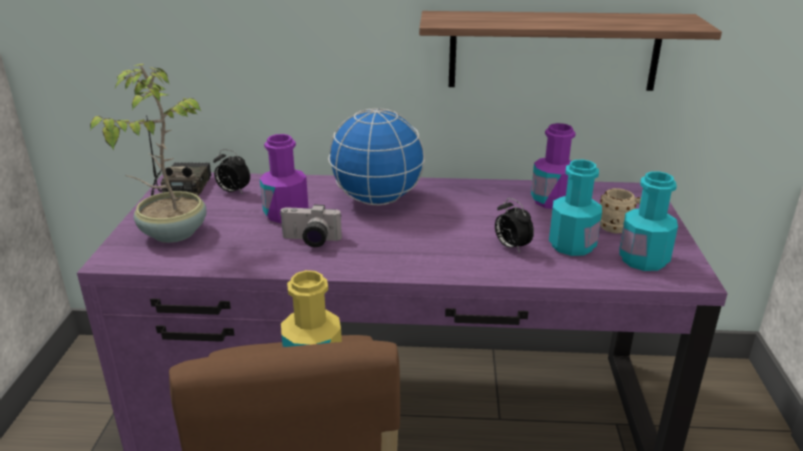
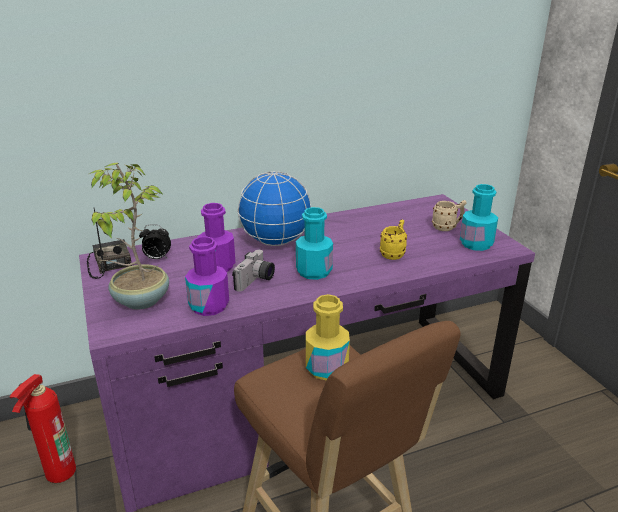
camera: 25 degrees left, 0 degrees up
(99, 404) = (56, 473): none -> fire extinguisher
(310, 241) = (256, 281): camera -> camera turned 45 degrees counterclockwise
(511, 247) = (394, 254): alarm clock -> yellow mug
(552, 201) = (391, 218): purple bottle -> purple bottle (209, 306)
(553, 51) = (374, 112): shelf -> none
(572, 245) = (429, 244): turquoise bottle -> turquoise bottle (314, 271)

